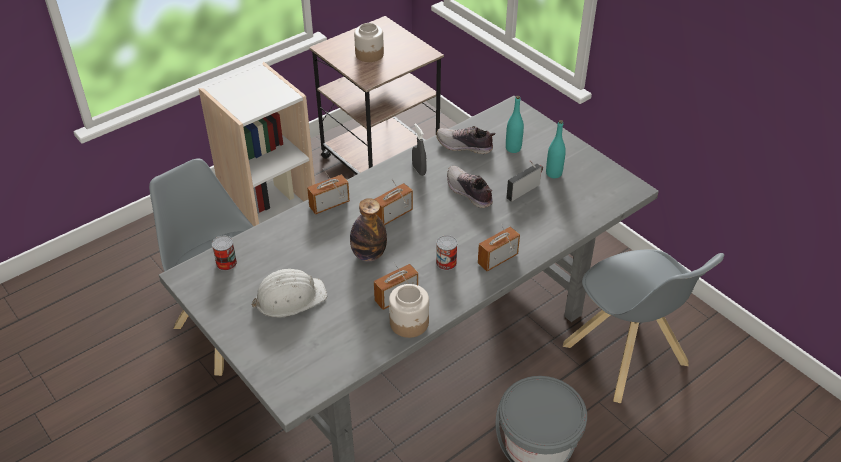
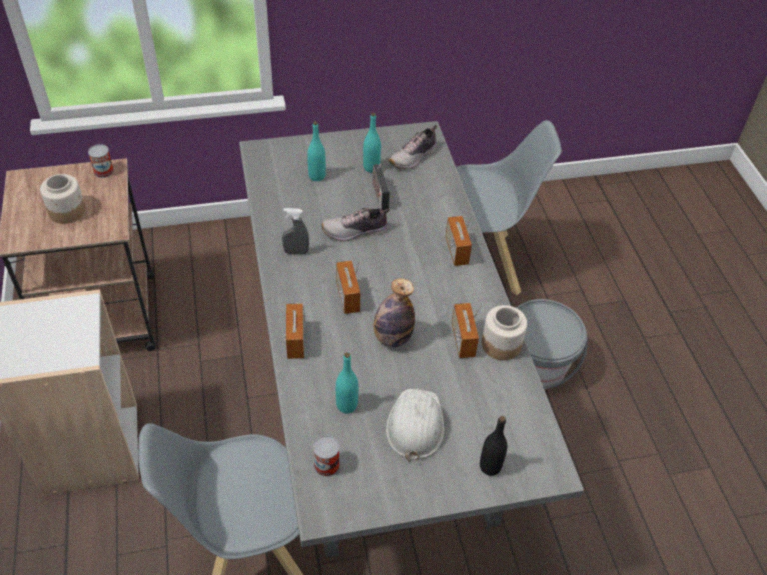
camera: 65 degrees left, 5 degrees up
(275, 356) = (490, 466): none -> black bottle
(286, 253) = (346, 405): none -> turquoise bottle
(446, 263) = (439, 287): can -> can (103, 171)
(464, 146) = (286, 205): shoe -> shoe (414, 157)

